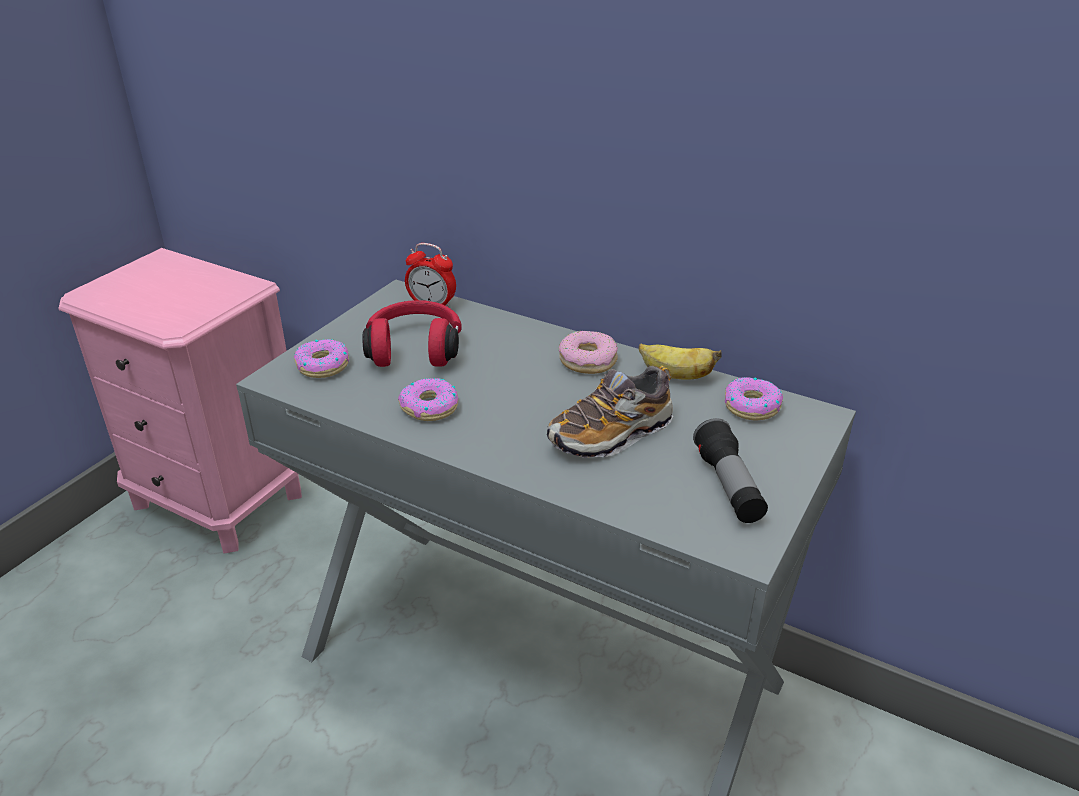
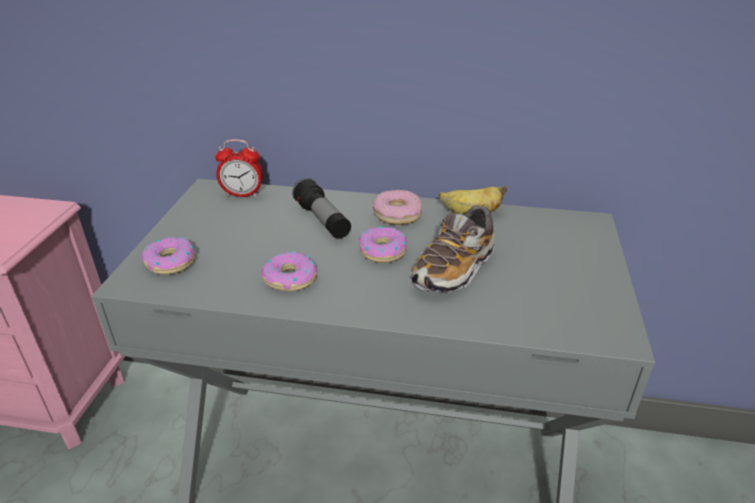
camera: 20 degrees left, 0 degrees up
(415, 349) = (248, 232): red headphones -> none
(728, 486) = (569, 289): flashlight -> flashlight (322, 220)
(751, 406) = (541, 225): donut -> donut (382, 251)

